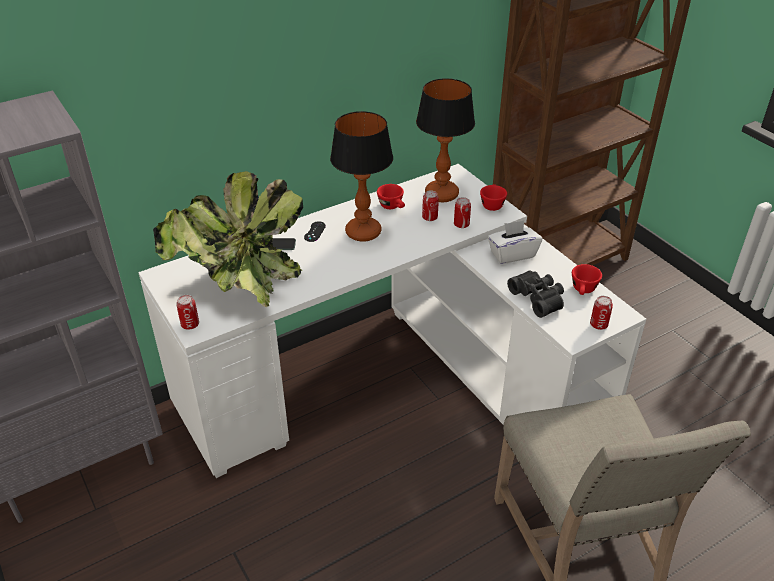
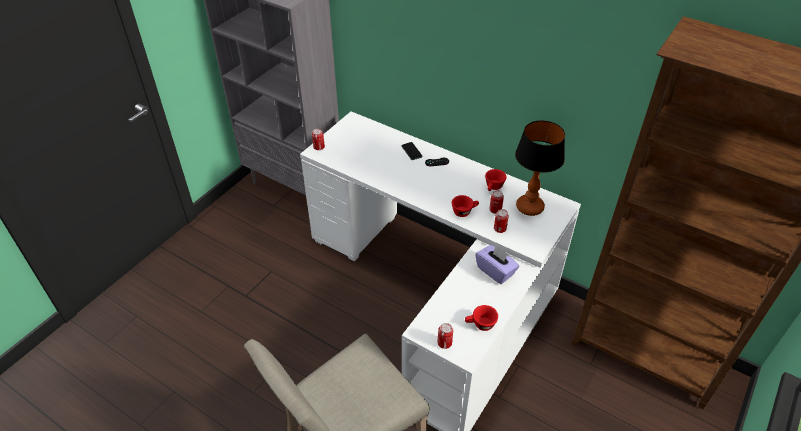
camera: 65 degrees right, 5 degrees up
(240, 285) = (363, 152): potted plant -> none
(363, 233) = (452, 184): table lamp -> none
(492, 204) = (540, 238): red cup -> red cup (464, 211)
(512, 254) = (495, 271): white tissue box -> purple tissue box
(538, 298) = (453, 300): black binoculars -> none

